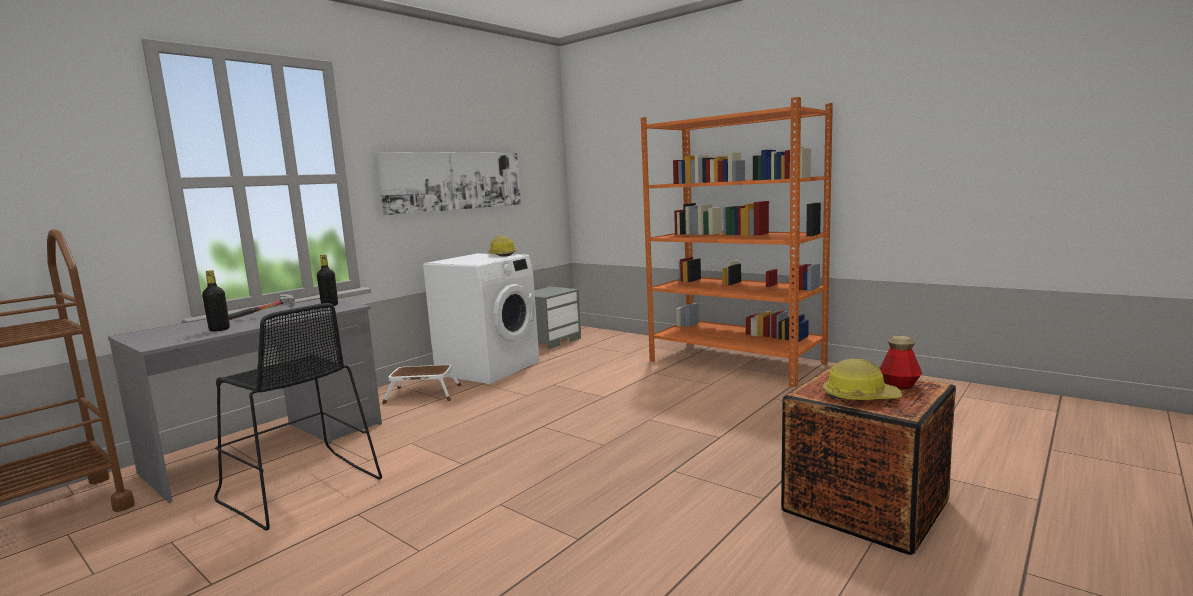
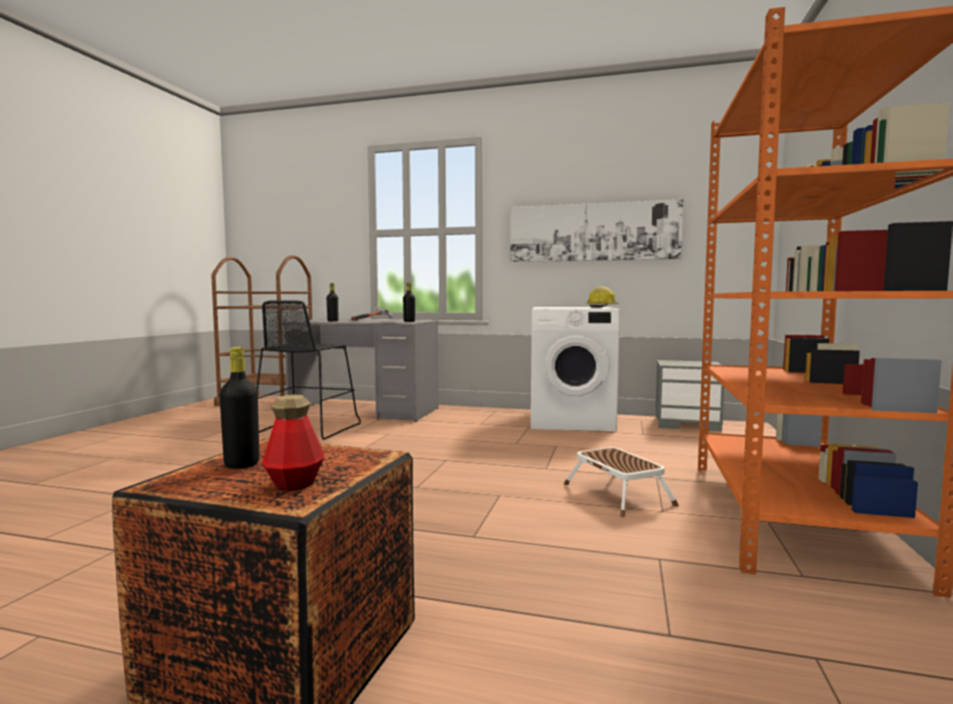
camera: 65 degrees right, 5 degrees down
(423, 394) = (484, 418): brown step ladder -> brown step ladder (617, 494)
(860, 397) = (242, 464): hard hat -> black bottle

